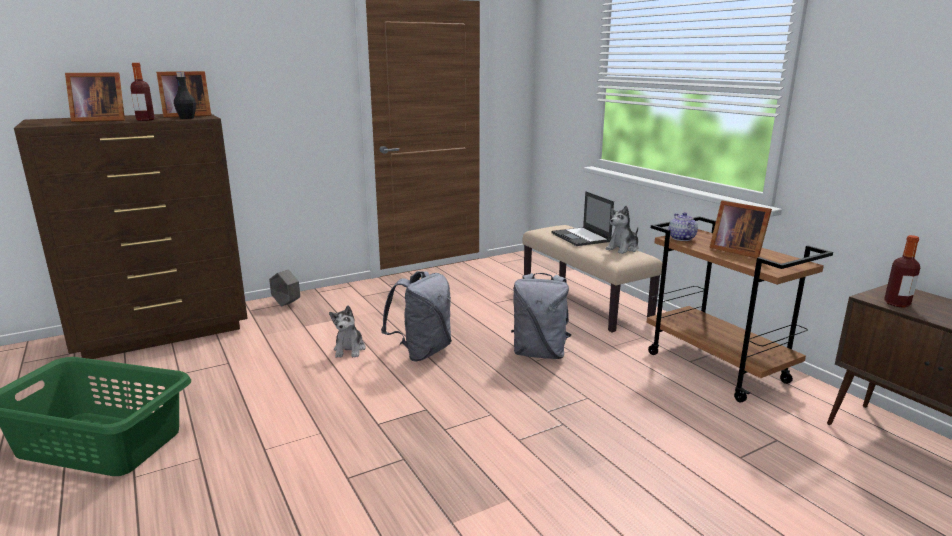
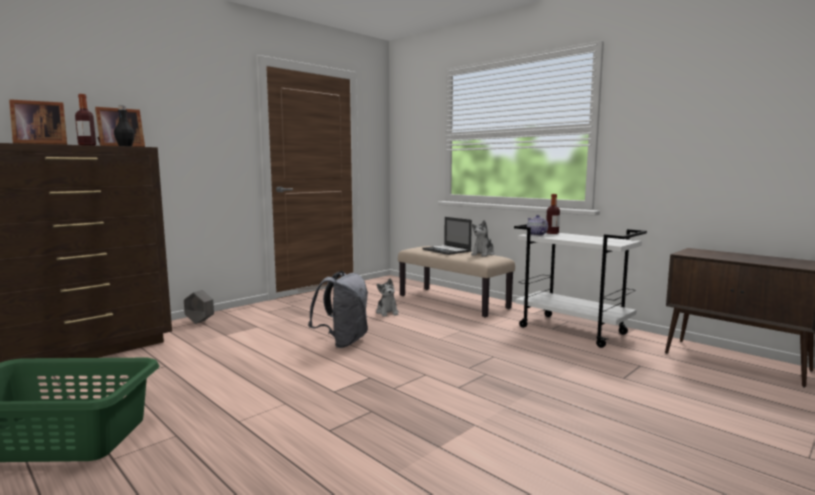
camera: 15 degrees left, 10 degrees down
(349, 349) = (278, 346): plush toy -> plush toy (387, 312)
(540, 353) = (439, 334): grey backpack -> none
(718, 368) = (573, 330): brown cart -> white cart
(736, 250) = (579, 237): picture frame -> none
(897, 304) = (702, 255): bottle -> bottle (552, 233)

